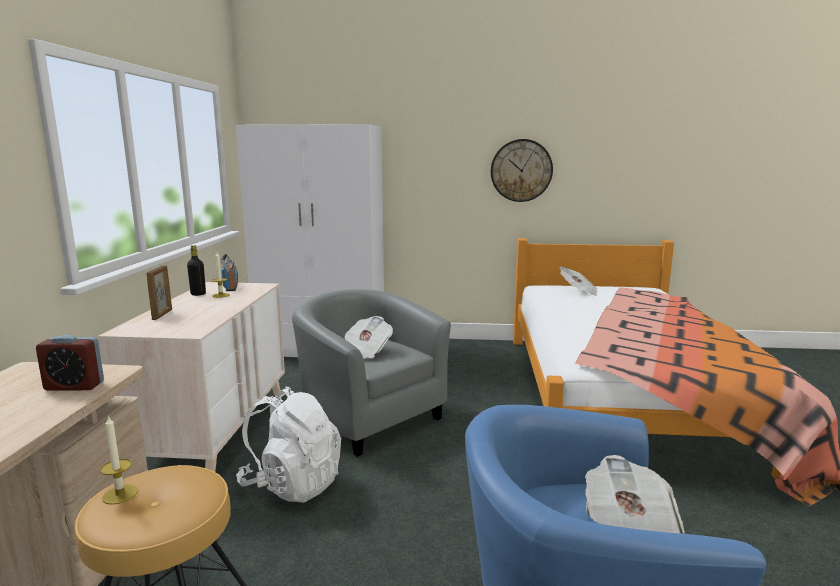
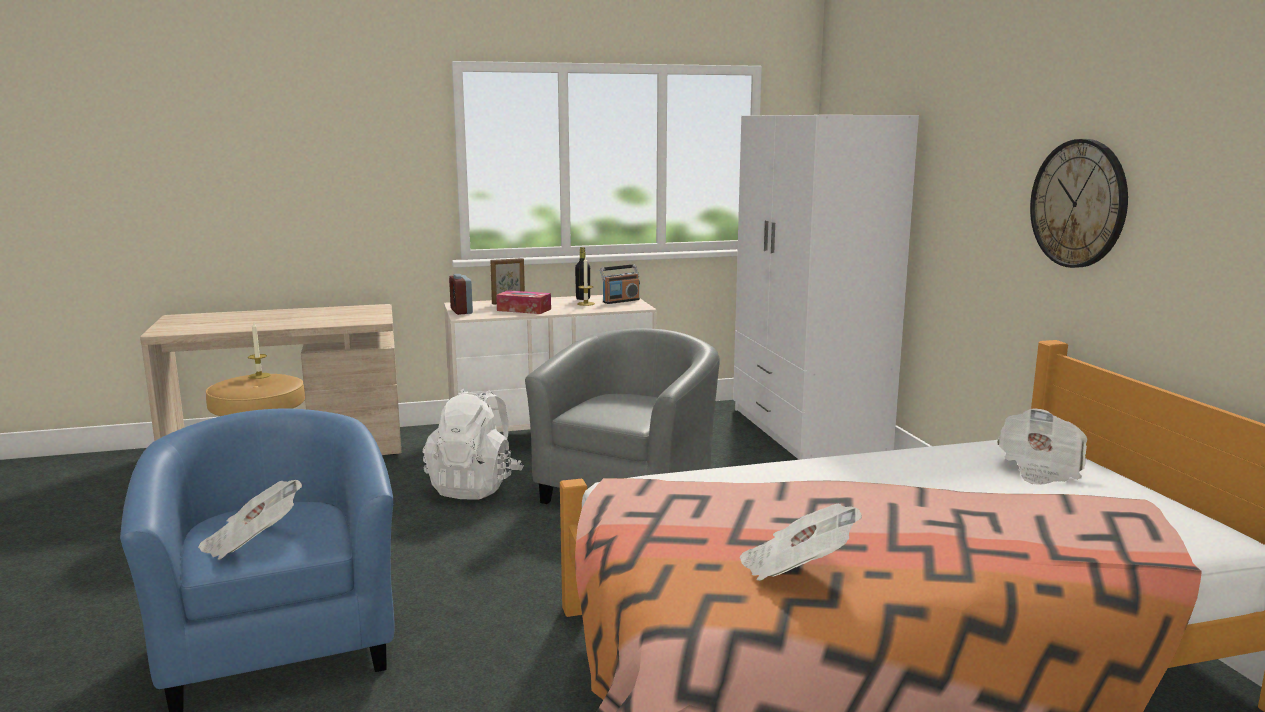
camera: 70 degrees right, 0 degrees up
(74, 386) = (348, 319): alarm clock -> alarm clock (461, 311)
(206, 312) = (524, 310): none -> tissue box
(365, 352) = (622, 405): newspaper -> newspaper (796, 569)

